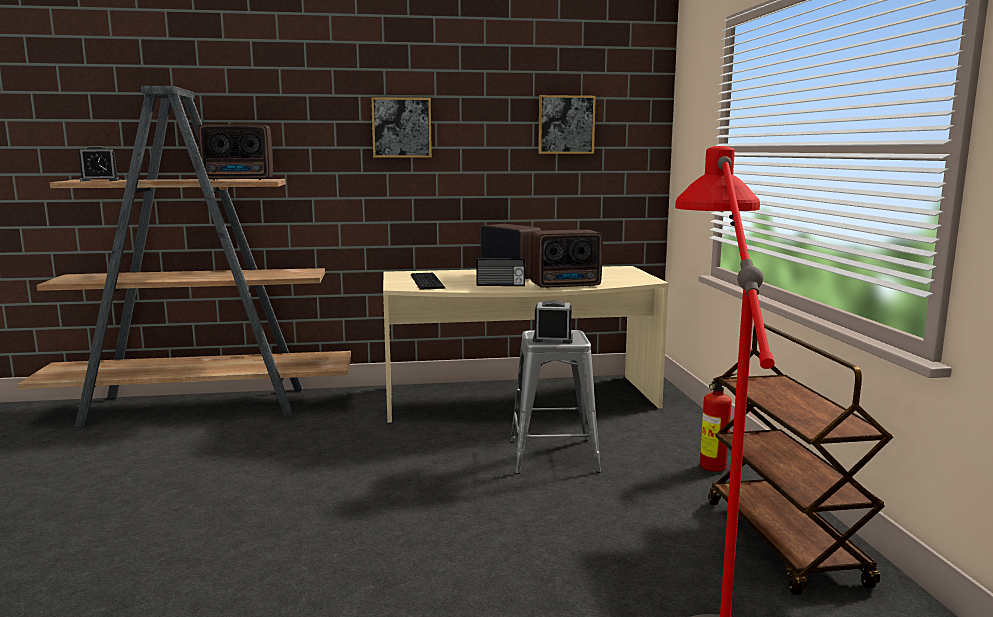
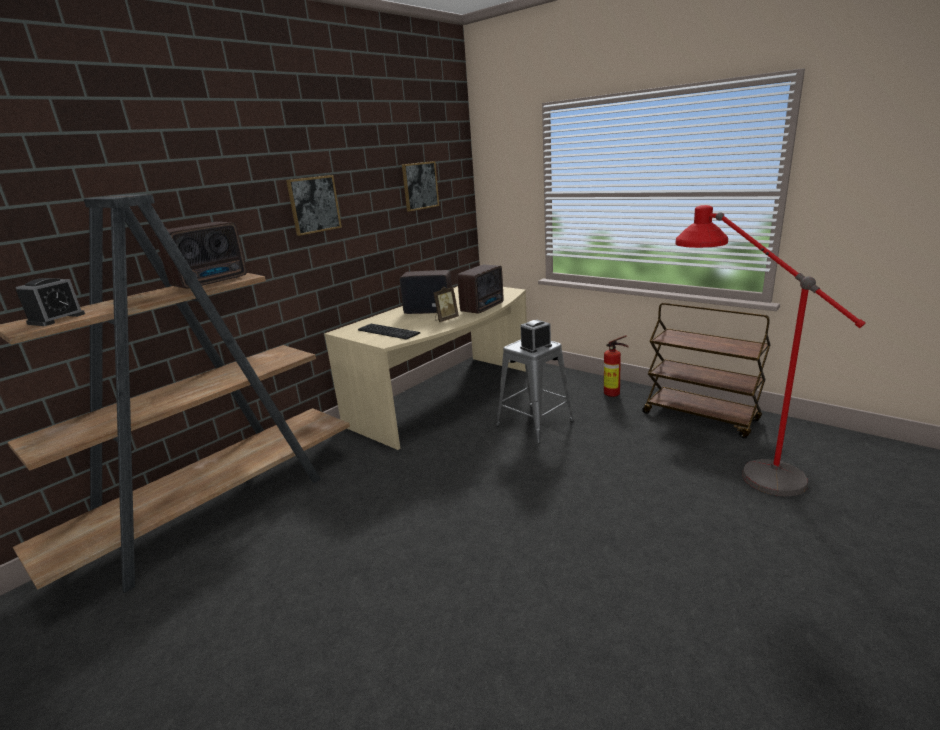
camera: 40 degrees left, 10 degrees up
(500, 285) = (445, 319): radio -> picture frame

